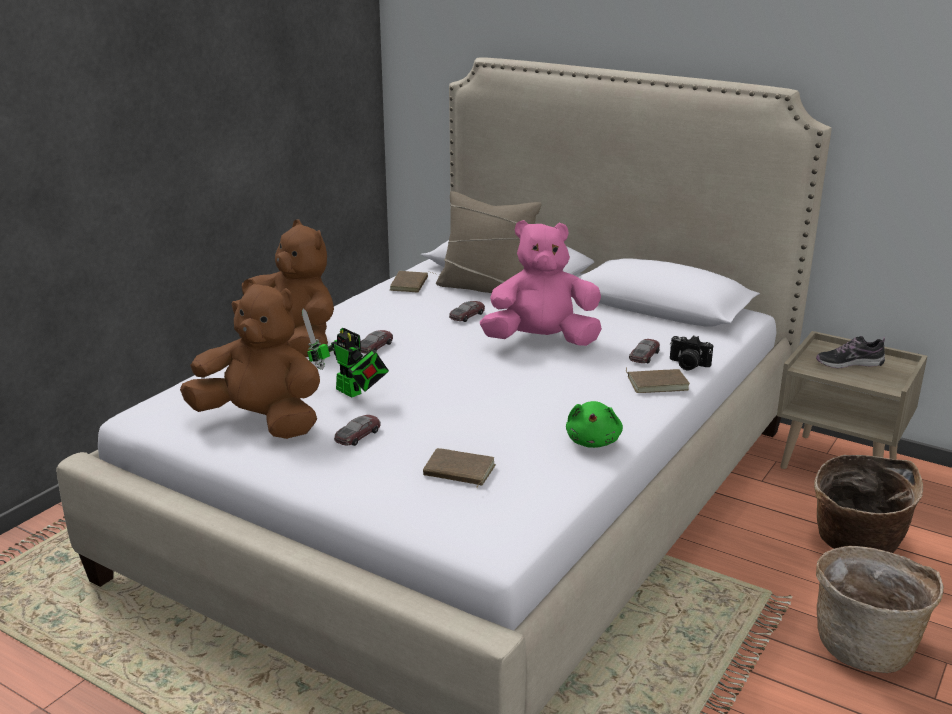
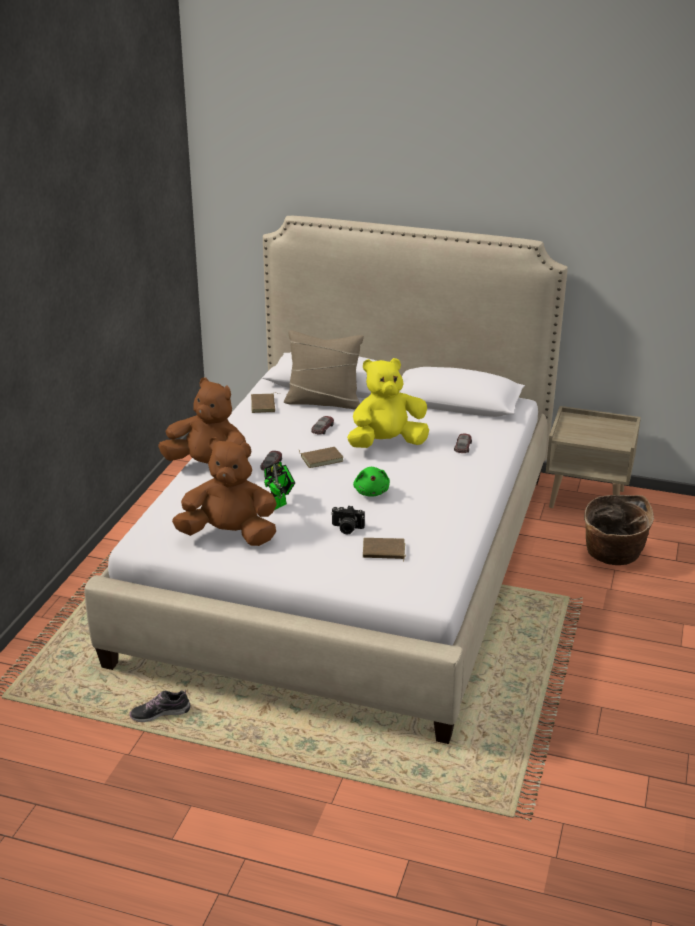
camera: 15 degrees left, 5 degrees up
(351, 393) = (279, 504): toy robot -> toy robot turned 75 degrees counterclockwise
(357, 435) = (302, 536): toy car -> none
(541, 341) = (386, 443): pink plush toy -> yellow plush toy
(593, 441) = (458, 517): green plush toy -> green plush toy (371, 492)
(657, 383) = (480, 467): brown book -> brown book (321, 458)
(688, 365) = (495, 450): camera -> camera (347, 528)
(849, 363) = (590, 429): shoe -> shoe (160, 713)
(865, 645) = (634, 621): basket -> none

